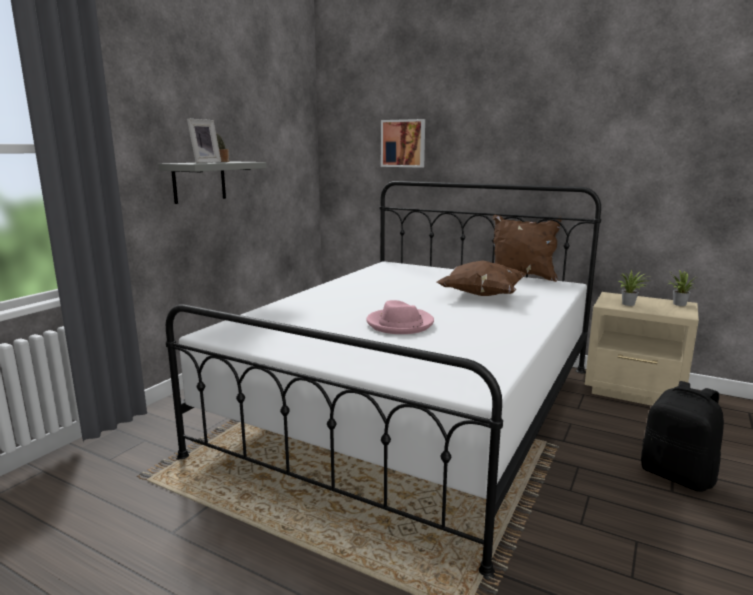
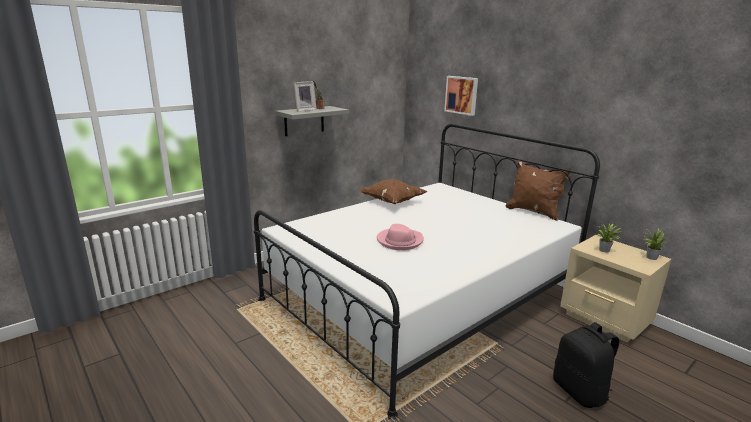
camera: 20 degrees right, 5 degrees up
(481, 295) = (482, 225): brown pillow -> brown pillow (391, 202)

